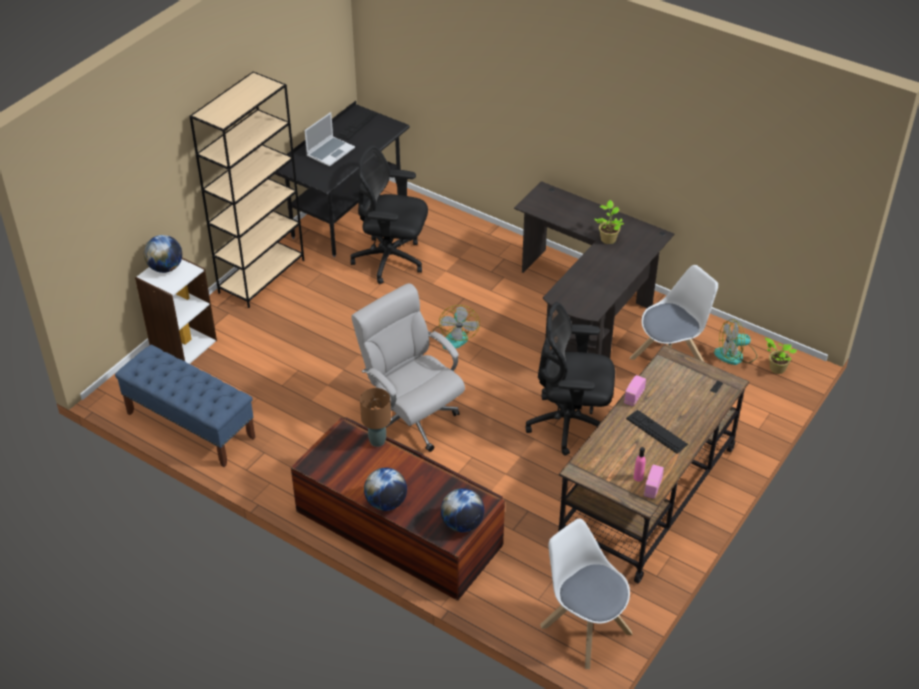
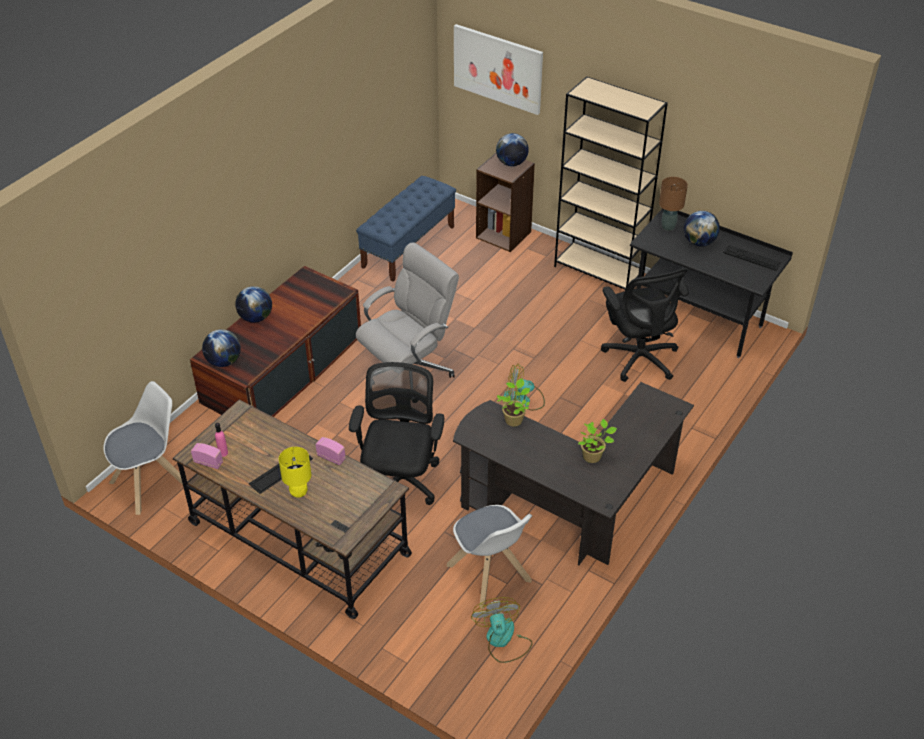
camera: 90 degrees right, 0 degrees up
(107, 198) = (498, 68): none -> picture
(183, 344) = (504, 234): white bookcase -> brown bookcase
(330, 152) = (699, 242): laptop -> globe
(377, 441) = (326, 311): brown table lamp -> brown table lamp (668, 227)
(393, 259) = (637, 355): black office chair -> black office chair turned 150 degrees clockwise
(682, 417) = (298, 493): none -> yellow table lamp
(776, 368) = (481, 680): potted plant -> potted plant (514, 419)

